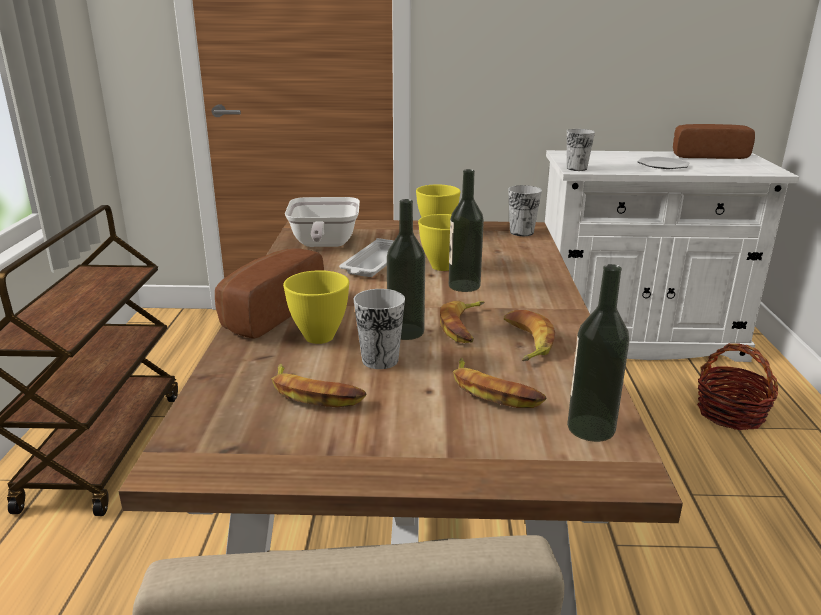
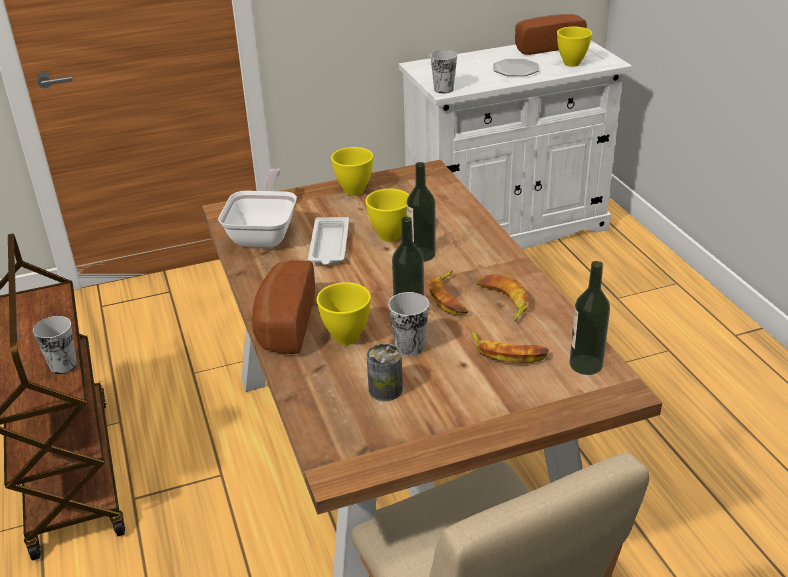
camera: 20 degrees left, 10 degrees up
(315, 393) = (385, 389): banana -> can
(323, 245) = (265, 233): frying pan -> frying pan turned 150 degrees counterclockwise
(521, 232) = (429, 178): cup -> cup (63, 365)
(727, 168) = (571, 64): none -> yellow bowl
(731, 413) = (608, 286): basket -> none

